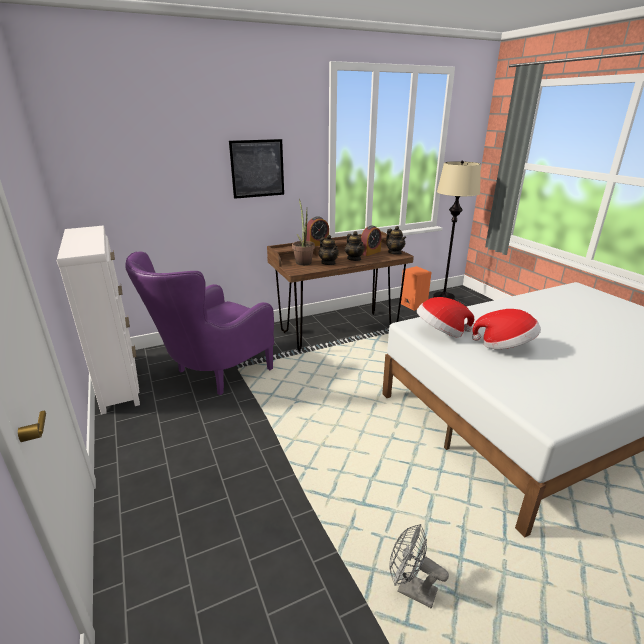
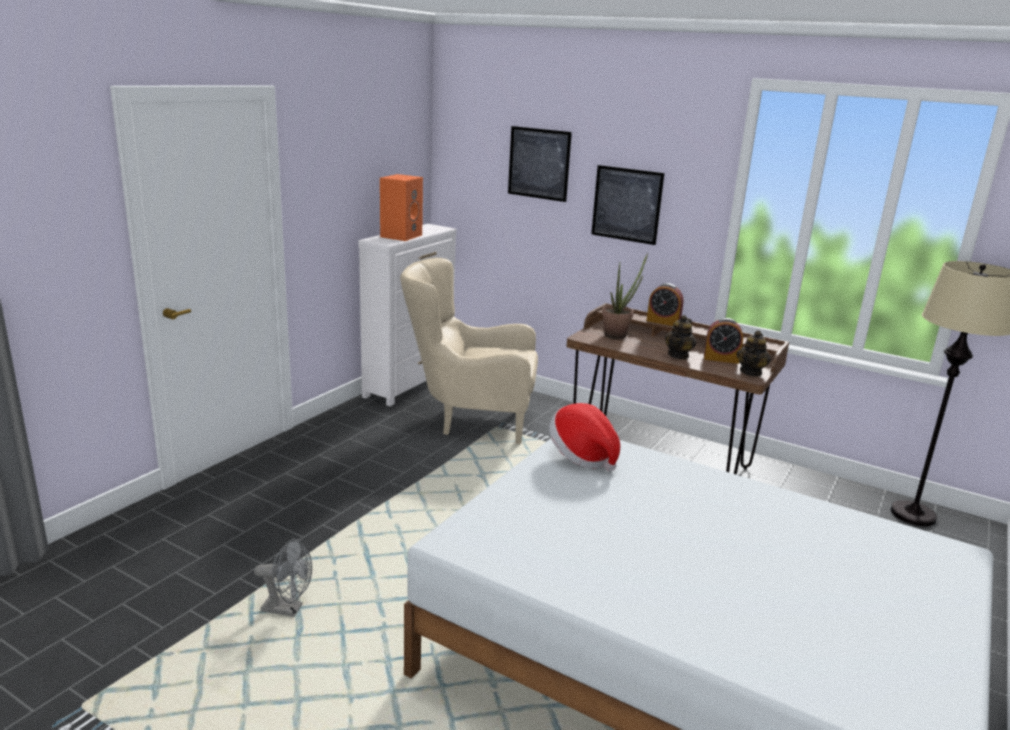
camera: 55 degrees right, 5 degrees down
(173, 147) = (539, 163): none -> picture
(212, 375) = (469, 419): purple armchair -> beige armchair
(328, 263) = (638, 346): teapot -> none
(410, 589) = (288, 609): grey fan -> grey fan turned 105 degrees clockwise
(412, 304) = (832, 492): orange speaker -> orange speaker (401, 236)
(504, 346) = (603, 500): hat -> none

